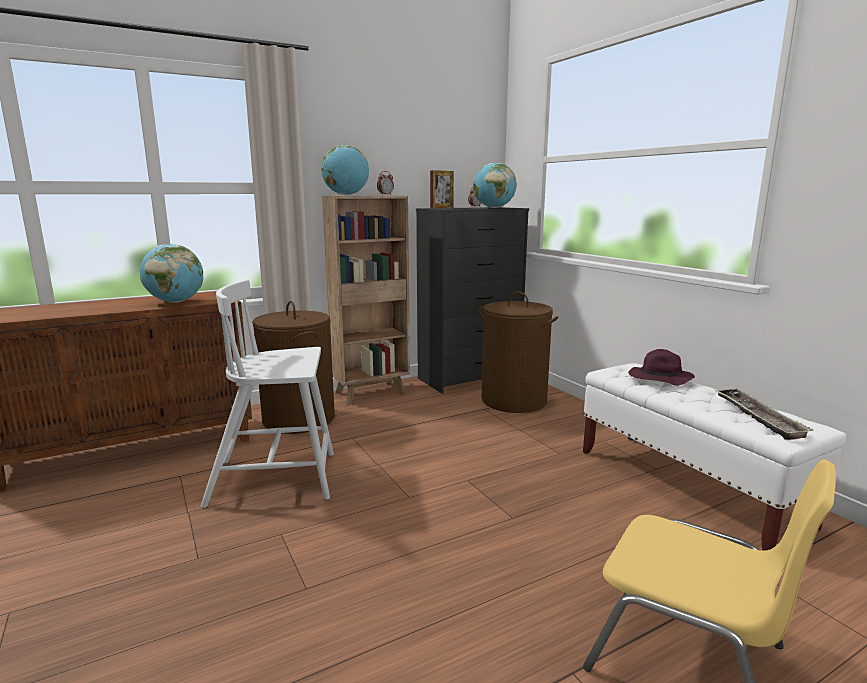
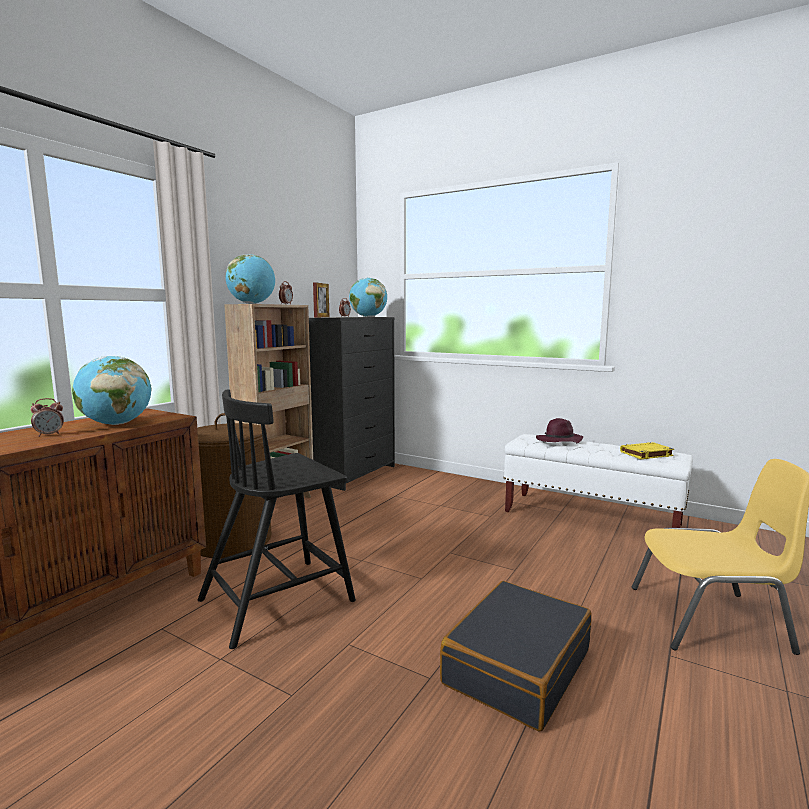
camera: 30 degrees left, 5 degrees down
(120, 305) = (49, 435): none -> alarm clock
(276, 478) = (279, 599): white chair -> black chair
(390, 611) = (516, 666): none -> black suitcase
(513, 401) = (410, 485): brown laundry basket -> none
(758, 417) = (646, 454): tray -> yellow book

